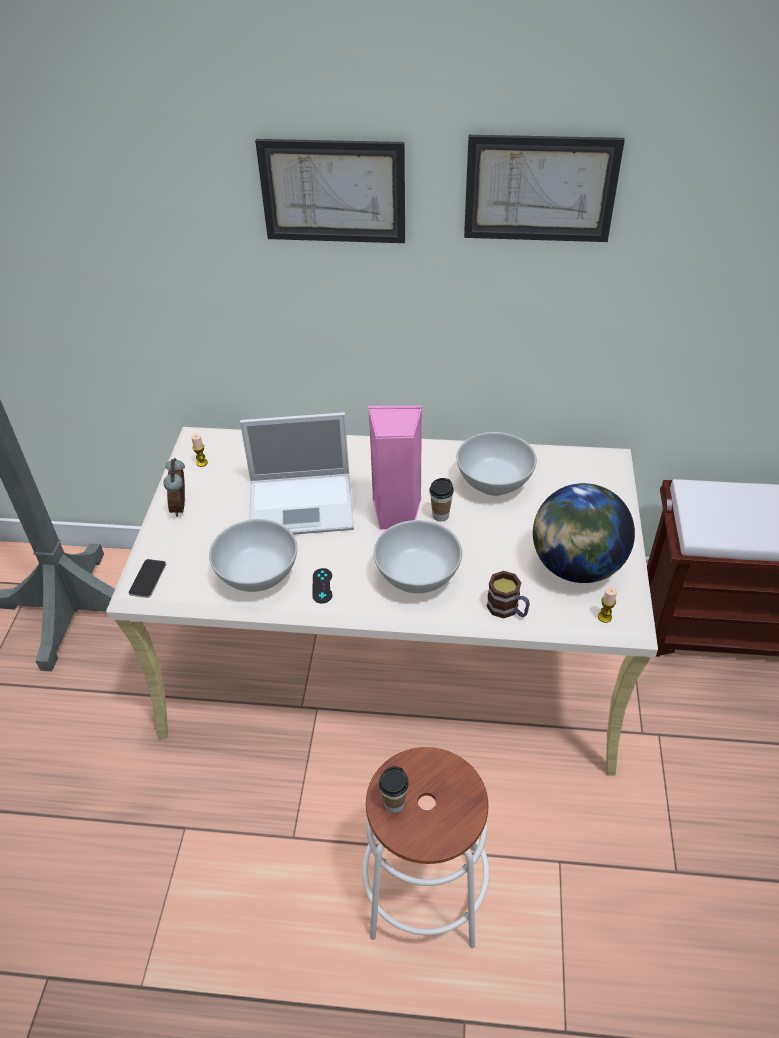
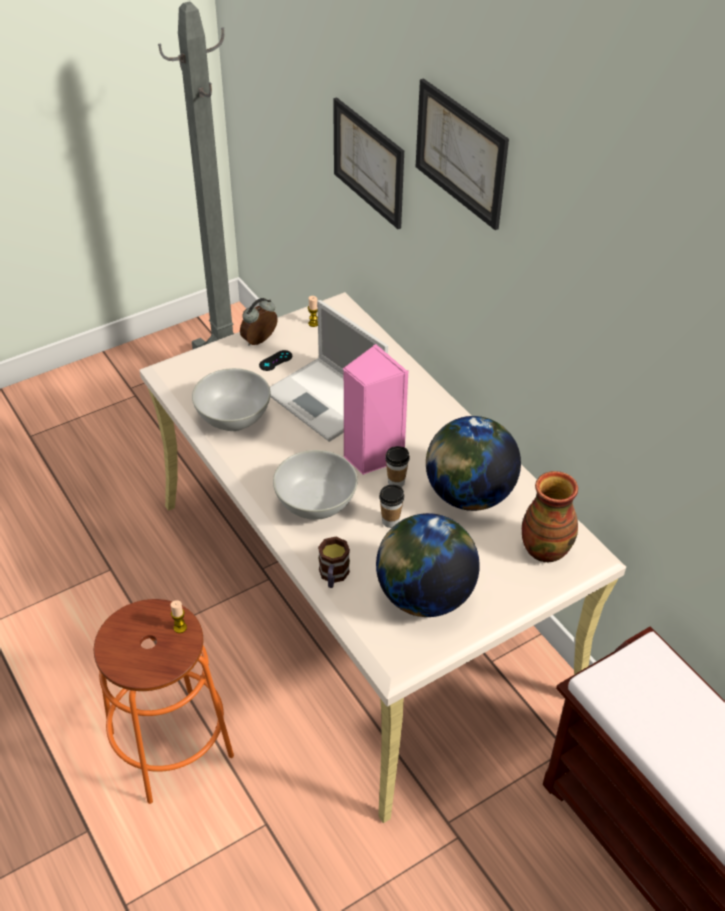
camera: 50 degrees right, 0 degrees up
(148, 579) = (179, 368): phone -> none
(322, 586) = (256, 457): black game controller -> black game controller (275, 361)
(394, 803) = (131, 624): cup -> cup (390, 521)
(425, 891) = (170, 744): white stool -> orange stool
(493, 483) = (468, 495): white bowl -> globe
(540, 188) = (593, 244): picture -> picture (369, 162)
(584, 475) = (545, 549): none -> vase
(604, 617) = (383, 642): candle -> candle (180, 627)

